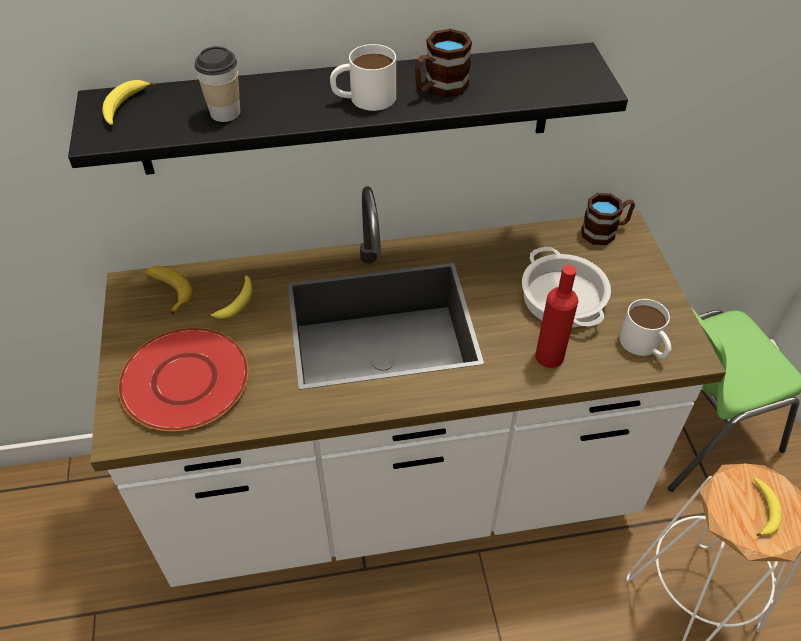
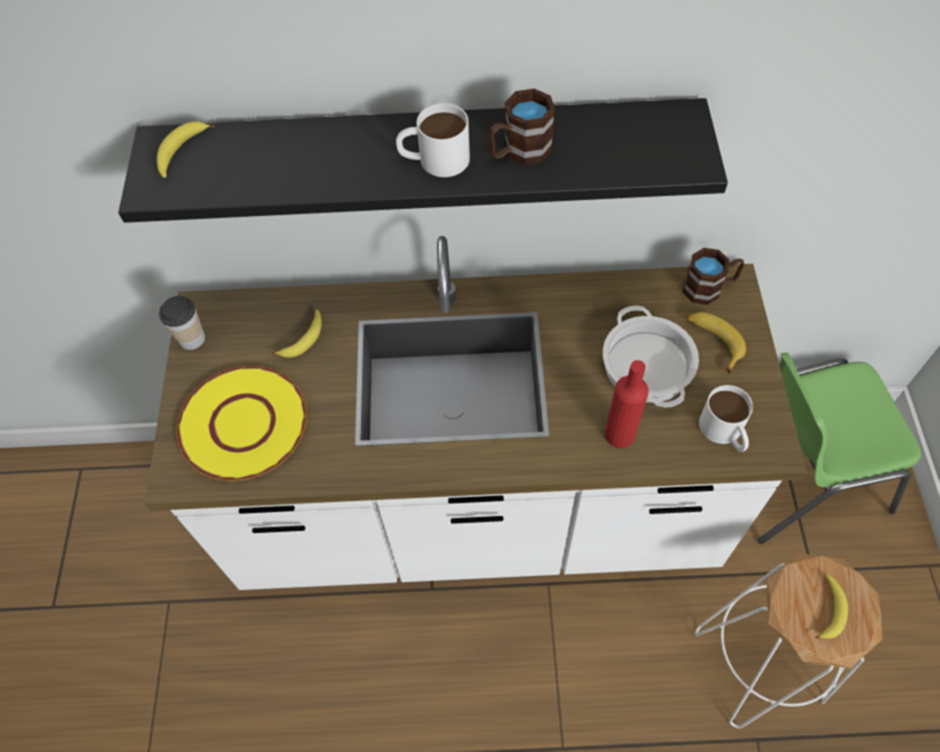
camera: 10 degrees right, 10 degrees up
(168, 291) = (236, 319): banana -> banana (713, 341)
(186, 380) = (244, 423): red plate -> yellow plate
(225, 112) = (284, 168): cup -> cup (192, 338)

